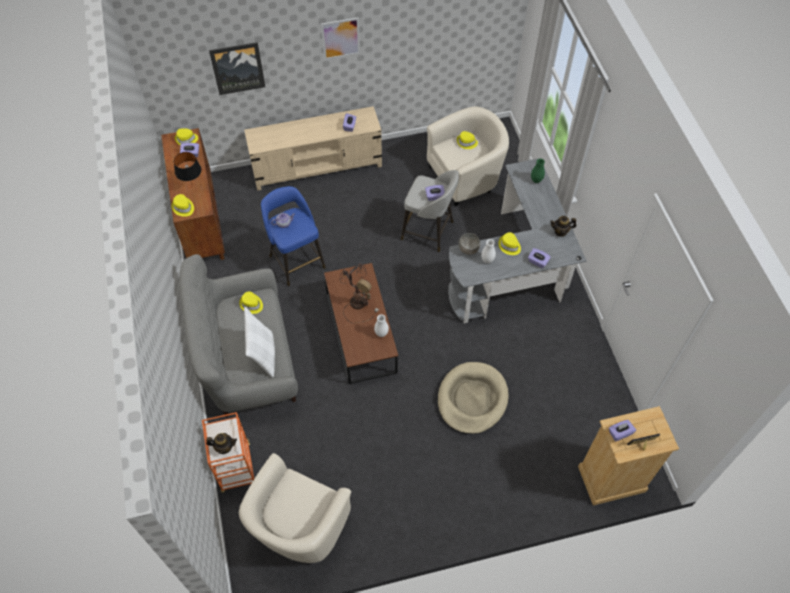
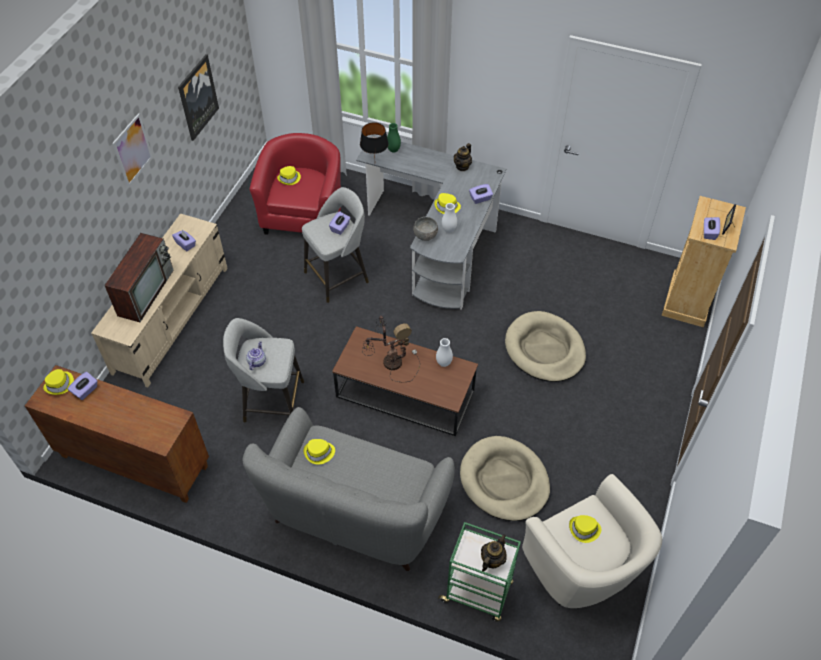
camera: 55 degrees left, 5 degrees down
(183, 207) = (154, 436): yellow hat -> yellow hat (584, 530)
(192, 186) = (133, 411): black table lamp -> black table lamp (374, 163)
(236, 468) = (477, 592): orange cart -> green cart
(237, 68) = (60, 256): picture -> picture (197, 97)
(263, 354) = (390, 474): white pillow -> none
(296, 133) = (146, 291): none -> television
(296, 260) = (271, 401): blue stool -> grey stool
(335, 436) = (504, 481): none -> beige dog bed
(466, 176) = (304, 215): beige armchair -> red armchair

